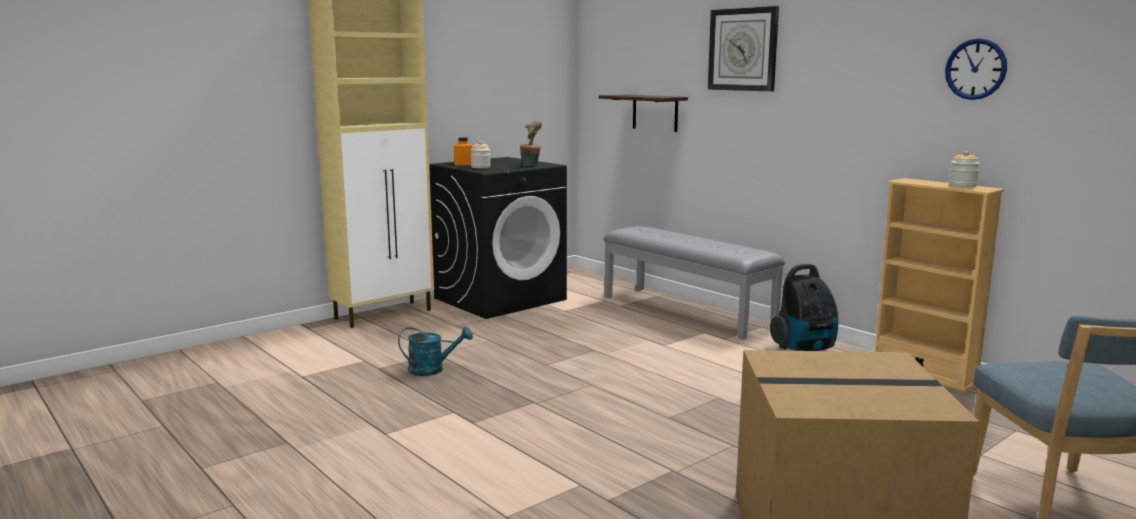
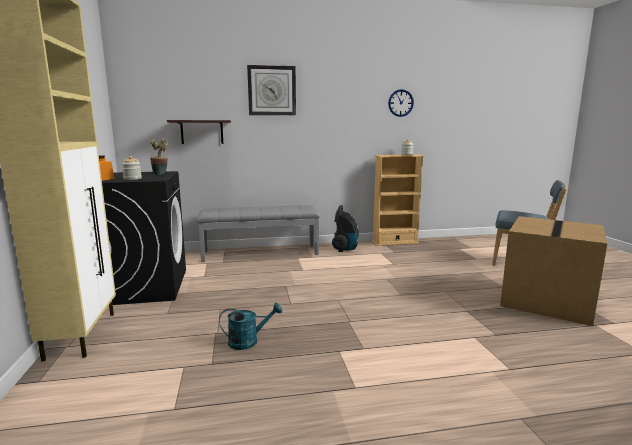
camera: 60 degrees left, 0 degrees up
(433, 370) = (248, 341): turquoise watering can -> turquoise watering can turned 45 degrees clockwise

